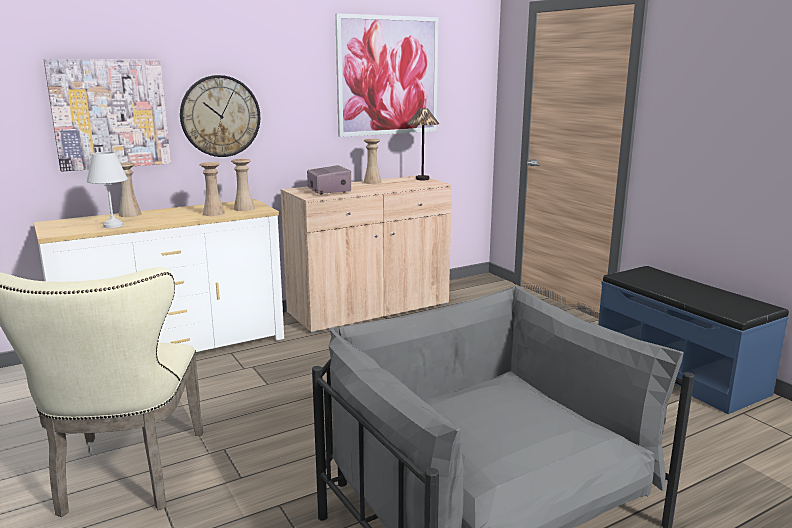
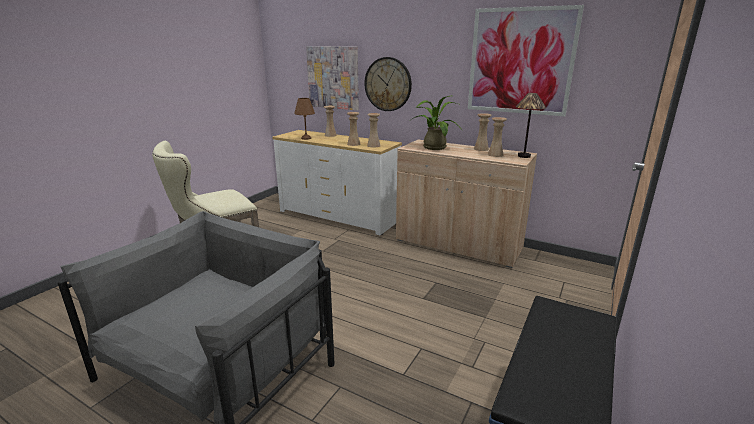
camera: 60 degrees right, 5 degrees up
(113, 226) = (305, 138): white table lamp -> brown table lamp
(329, 190) = (433, 147): radio -> potted plant
(401, 183) = (495, 154): none -> beige vase

